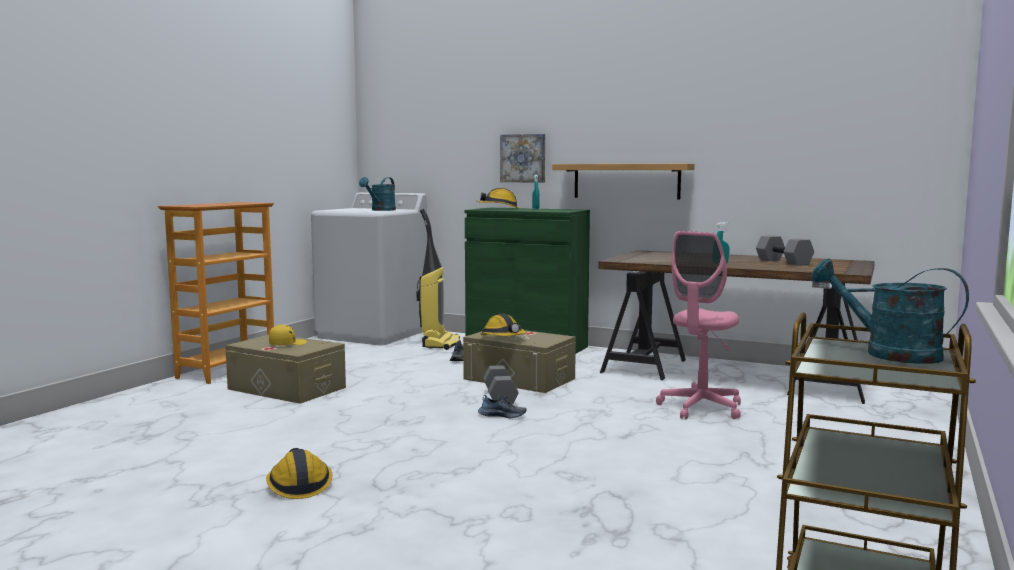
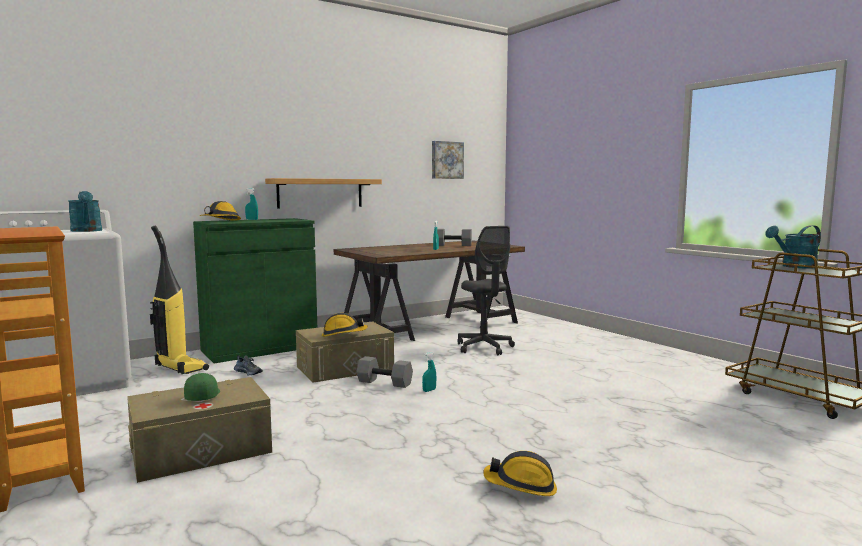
camera: 60 degrees left, 0 degrees up
(287, 344) = (202, 396): yellow cap -> green cap
(502, 415) = (429, 390): shoe -> turquoise spray bottle
(523, 158) = (223, 172): picture -> picture (446, 160)
(701, 408) = (484, 347): pink office chair -> grey office chair

